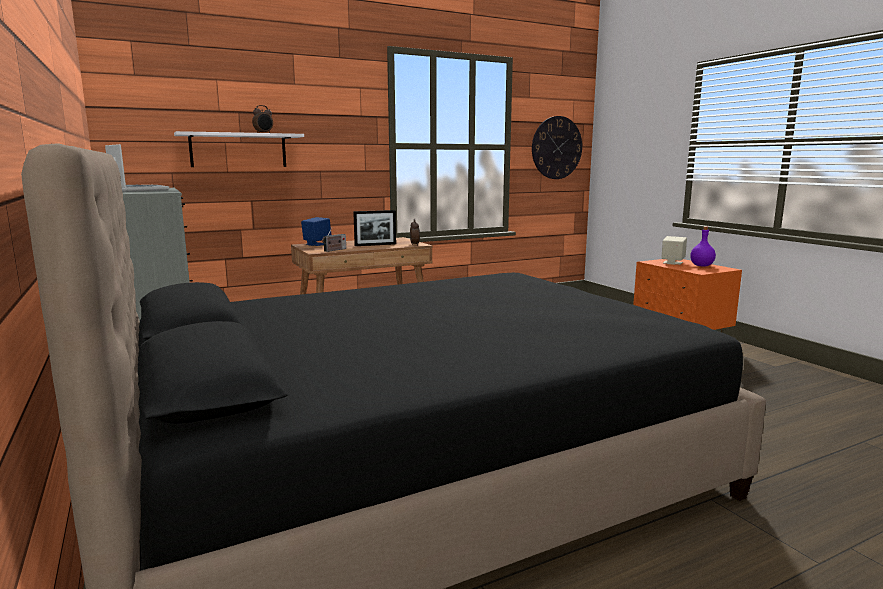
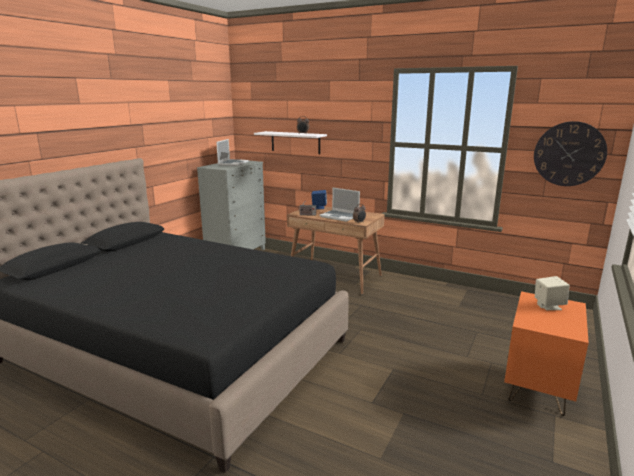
camera: 55 degrees right, 5 degrees up
(375, 245) = (340, 216): picture frame -> laptop
(701, 266) = (562, 320): purple bottle -> none

